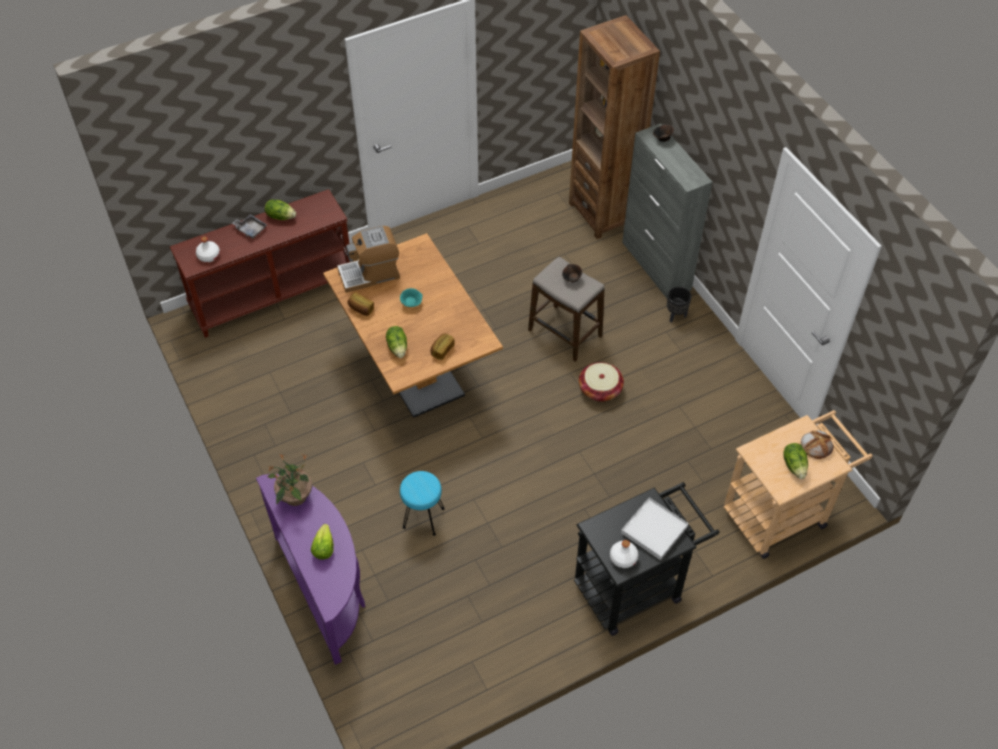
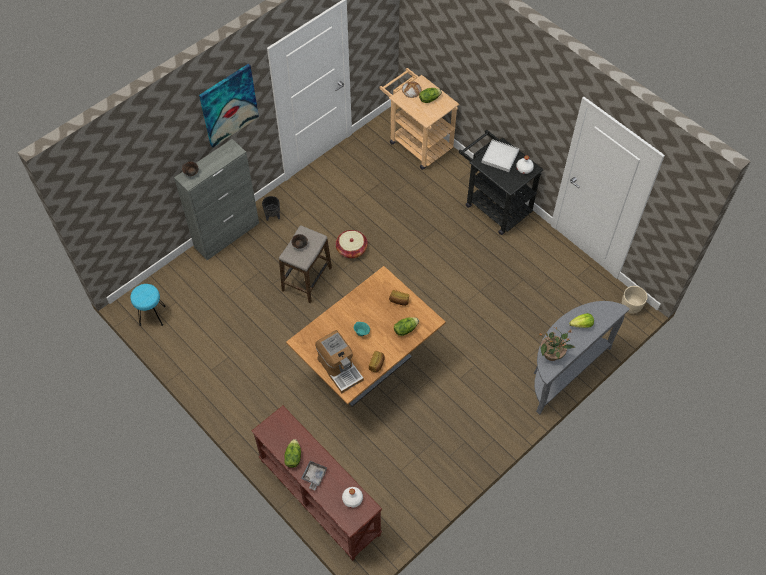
camera: 105 degrees left, 5 degrees up
(326, 590) = (564, 370): purple console table -> grey console table
(395, 723) = (631, 306): none -> beige planter
(423, 517) = (489, 329): turquoise stool -> turquoise stool (152, 316)
(603, 213) = (177, 278): brown bookcase -> none
(728, 142) = (229, 105): none -> picture

